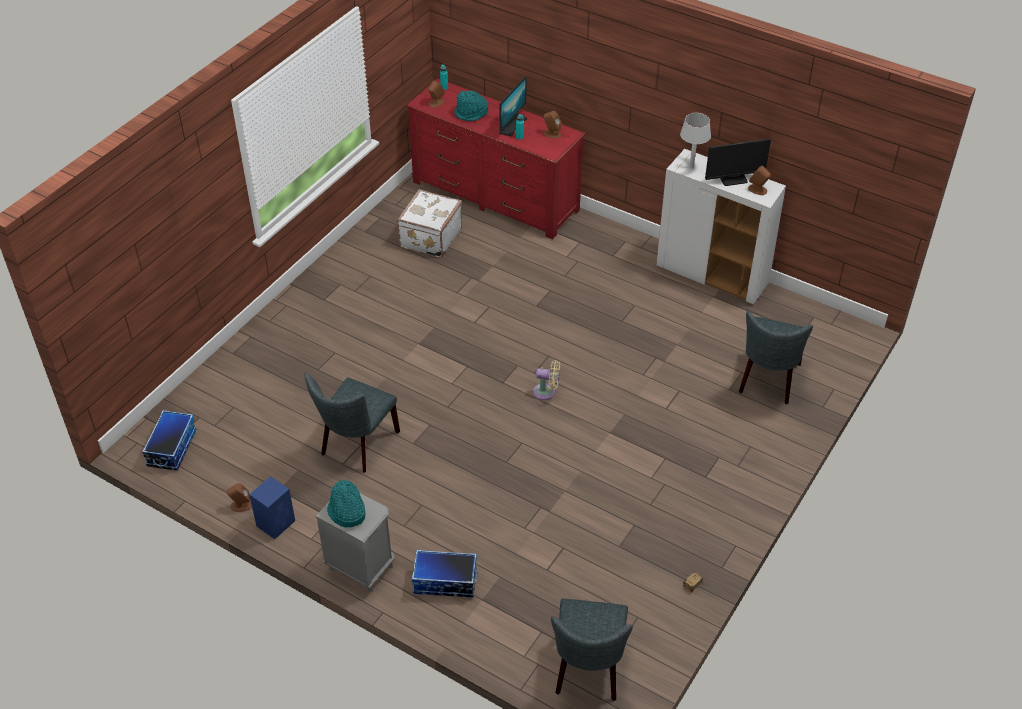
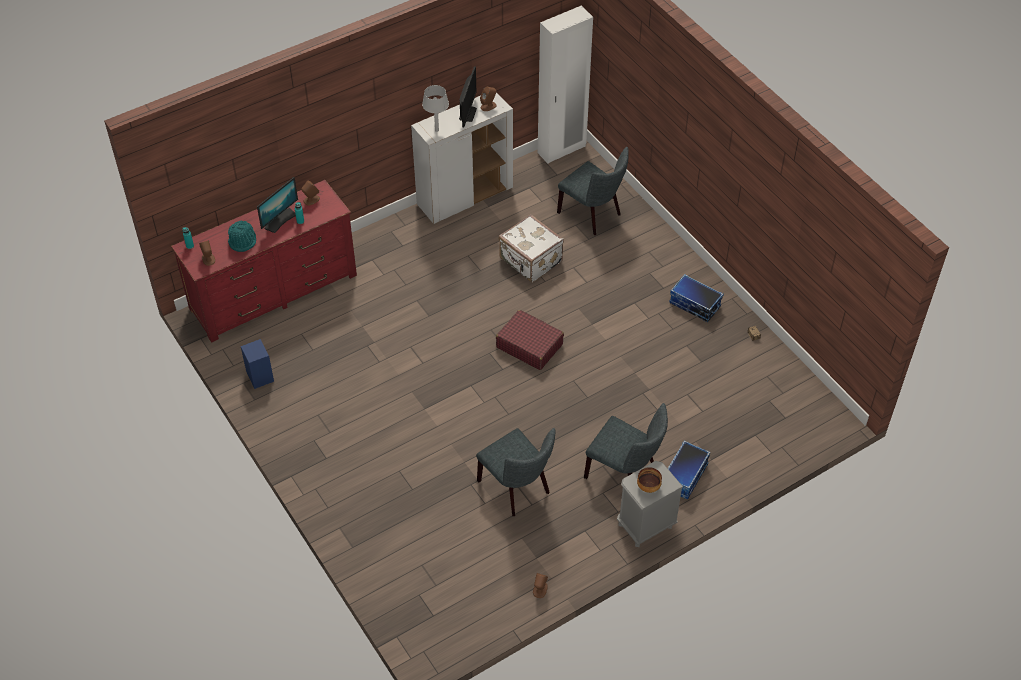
camera: 65 degrees left, 5 degrees up
(171, 448) = (445, 625): storage box -> storage box (694, 305)
(276, 523) = (571, 569): blue speaker -> blue speaker (260, 376)
(346, 512) = (648, 487): turquoise hat -> bowl
(429, 238) = (296, 356): white suitcase -> white suitcase (530, 261)
(512, 125) = (280, 220): monitor -> monitor turned 75 degrees clockwise
(546, 392) = (529, 345): beige fan -> red suitcase
(588, 671) = (799, 421): grey chair -> grey chair (625, 474)
(843, 324) = (562, 150): none -> white wardrobe

